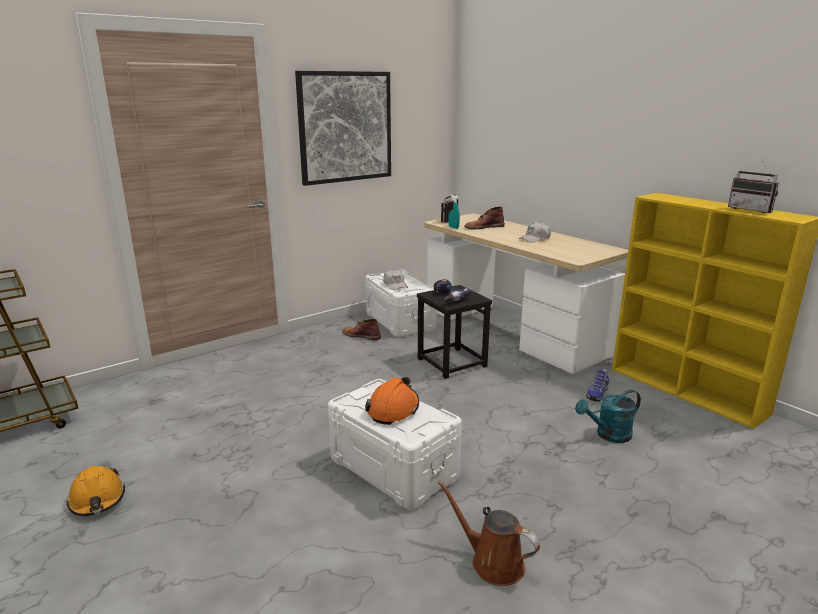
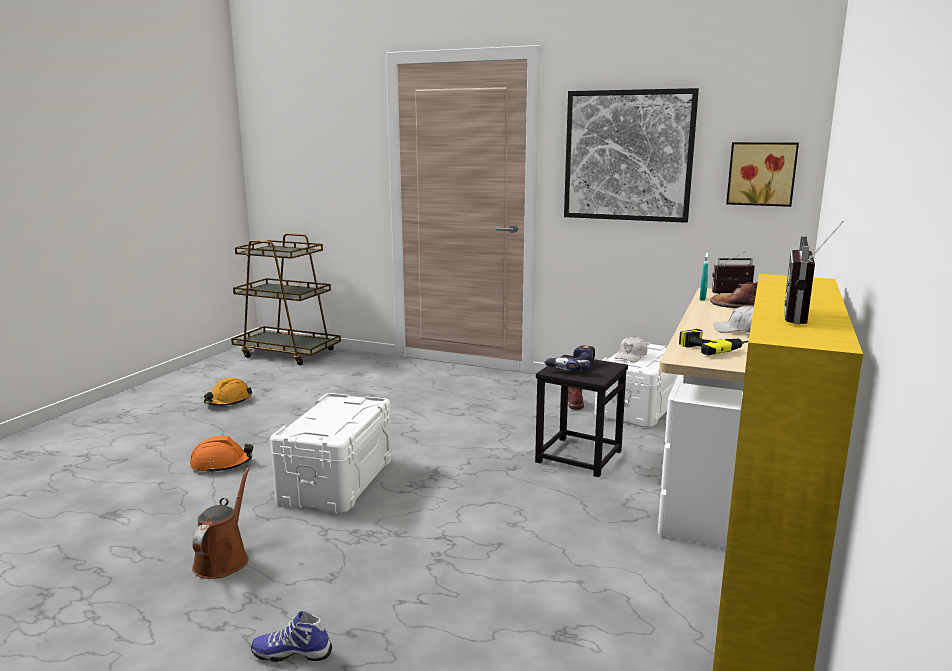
camera: 60 degrees right, 5 degrees down
(393, 409) = (337, 417): orange hard hat -> orange hard hat (221, 464)
(426, 135) = (761, 174): none -> picture
(561, 250) = (716, 346): none -> power drill
(596, 394) = (627, 564): shoe -> shoe (293, 652)
(608, 435) = (520, 590): turquoise watering can -> none

